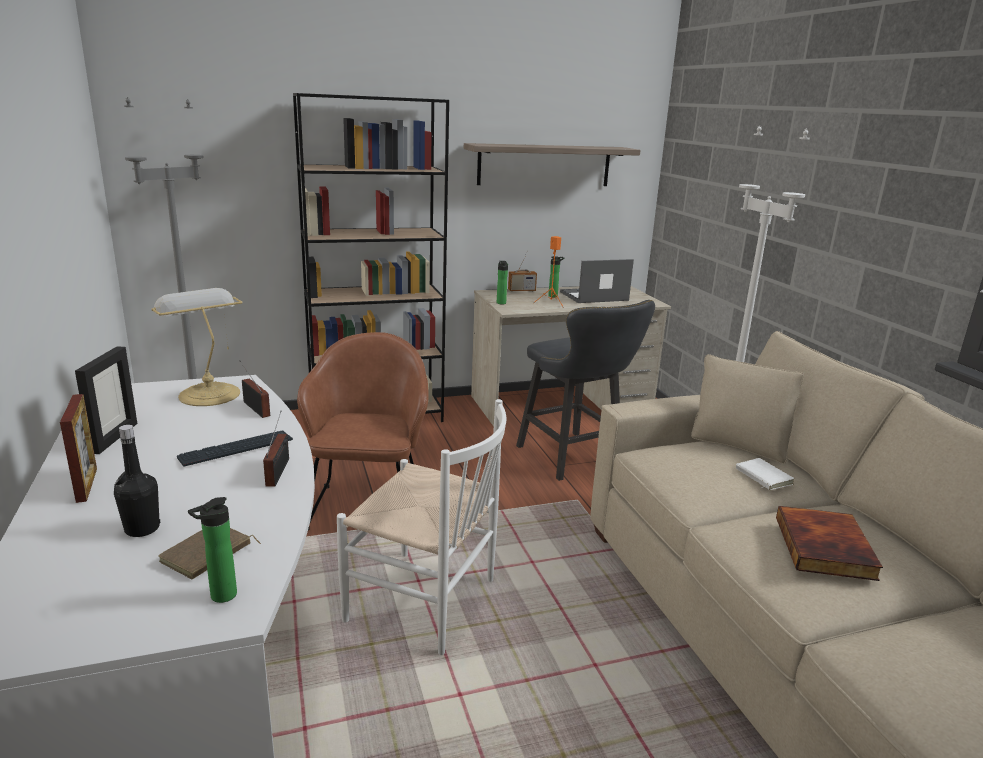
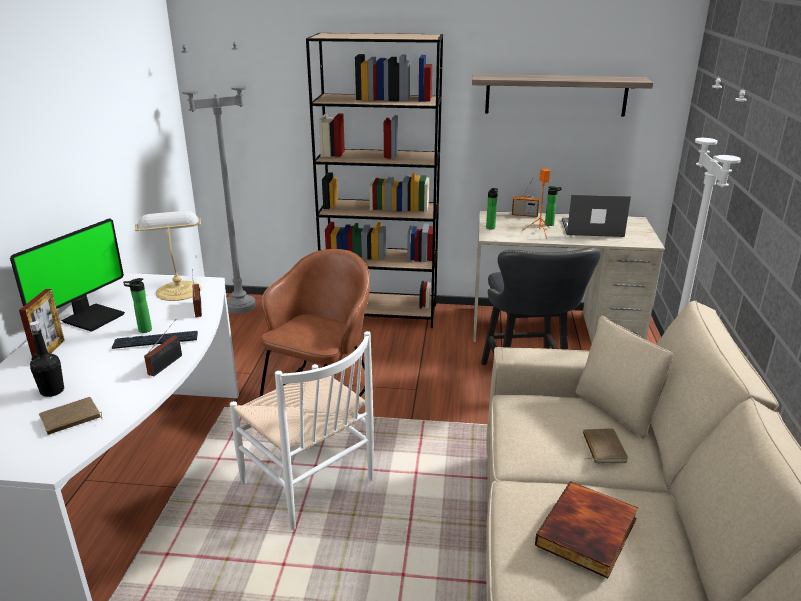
camera: 25 degrees right, 5 degrees up
(113, 437) = (92, 317): picture frame -> monitor
(220, 597) = (52, 451): bottle -> bottle (143, 330)
(762, 477) = (602, 448): white book -> brown book

